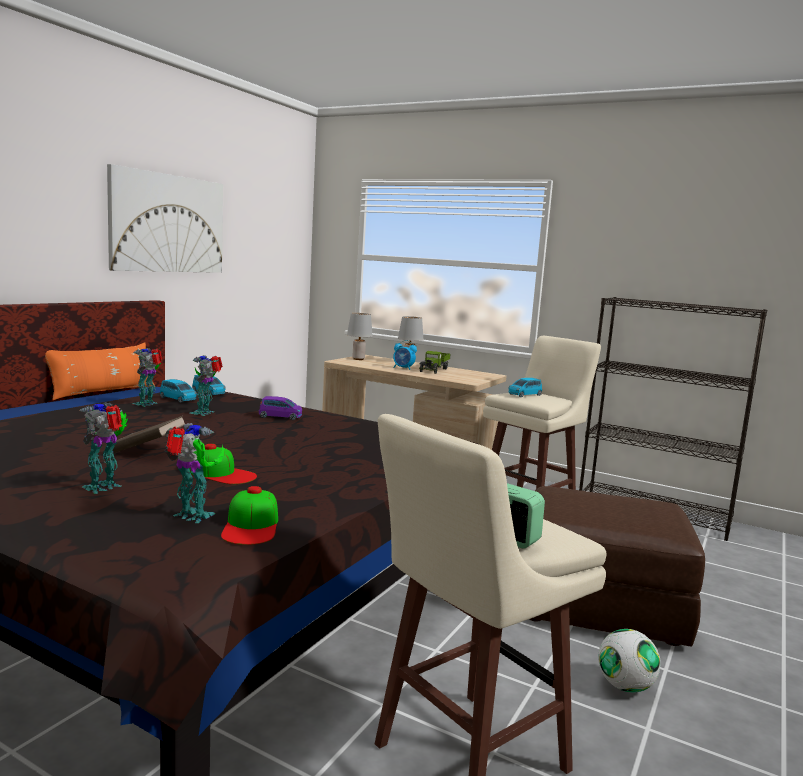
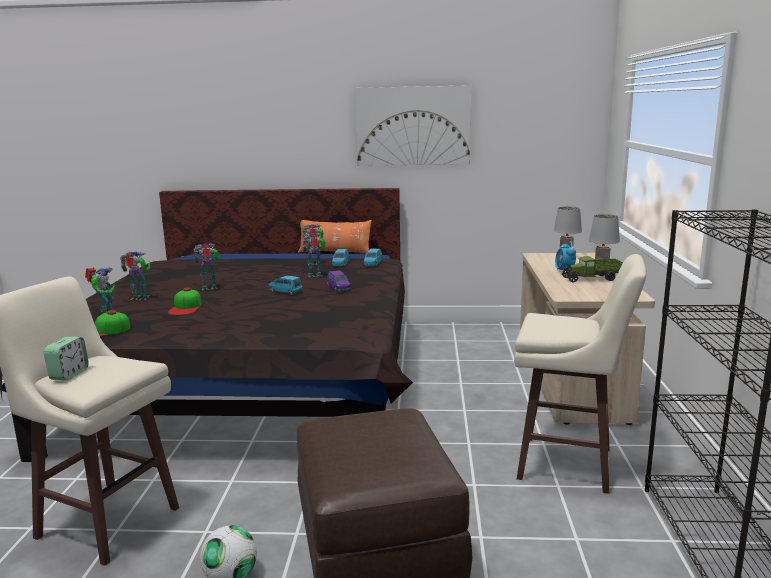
camera: 65 degrees right, 5 degrees up
(146, 451) = (210, 288): brown book -> toy robot
(524, 395) = (555, 321): blue toy car -> blue toy car (285, 291)

